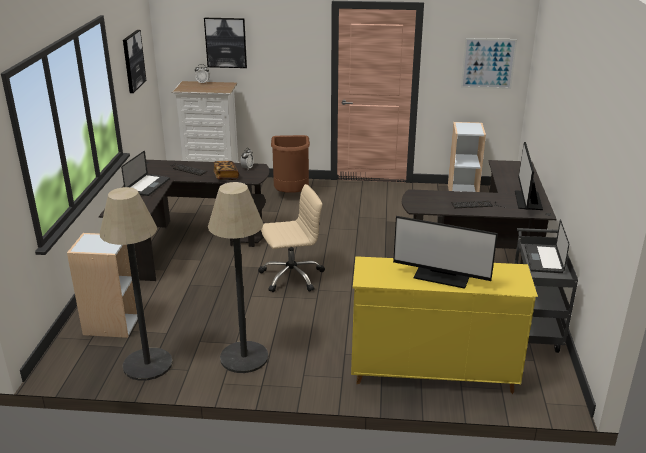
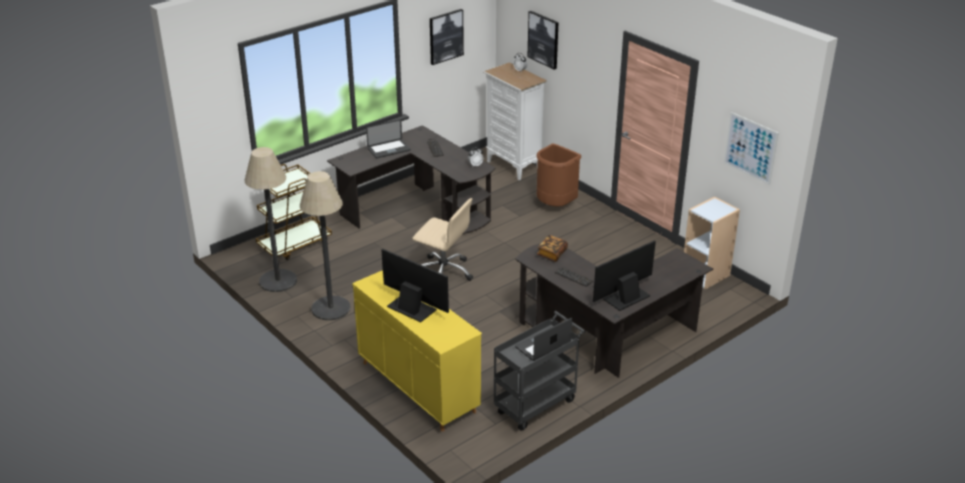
camera: 45 degrees right, 5 degrees up
(111, 324) = (295, 244): bookcase -> brown cart
(226, 176) = (449, 165): book -> book (552, 254)
(442, 276) = (412, 308): monitor -> monitor turned 150 degrees clockwise

